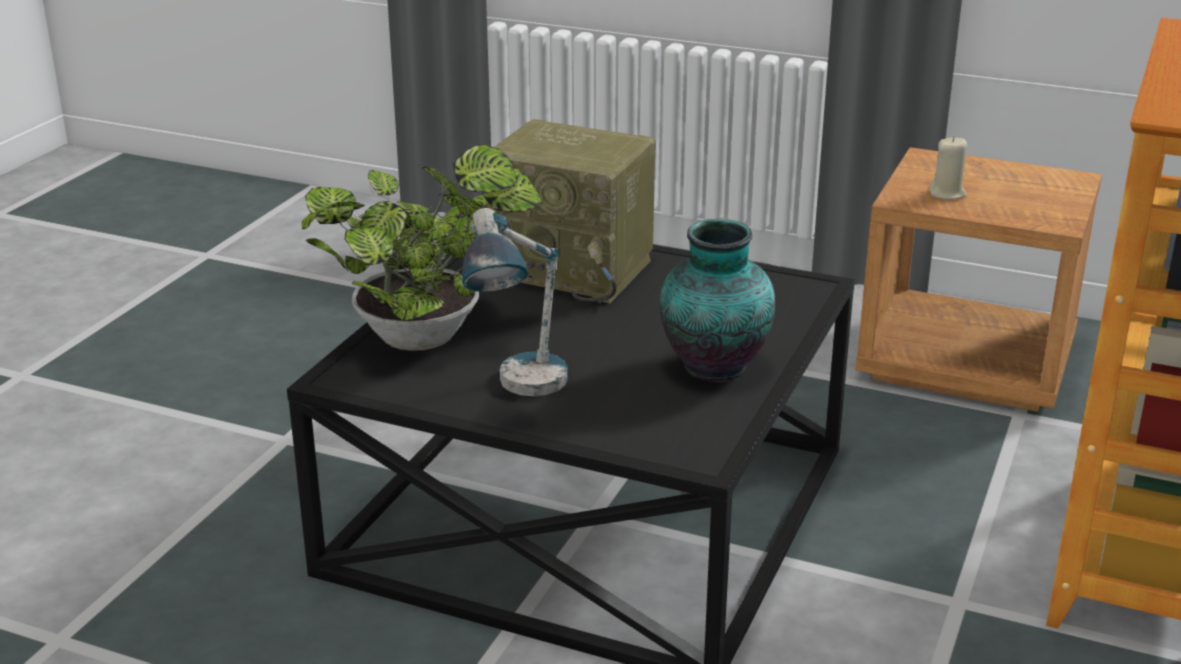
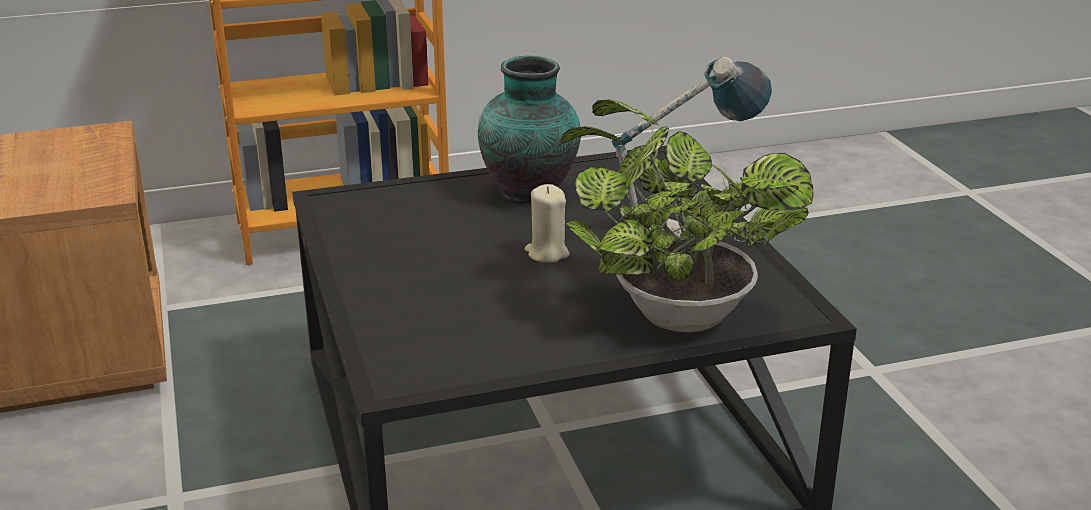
camera: 130 degrees left, 0 degrees up
(573, 269) = (437, 307): radio -> none
(947, 194) = (68, 180): beige candle -> beige candle (547, 253)

